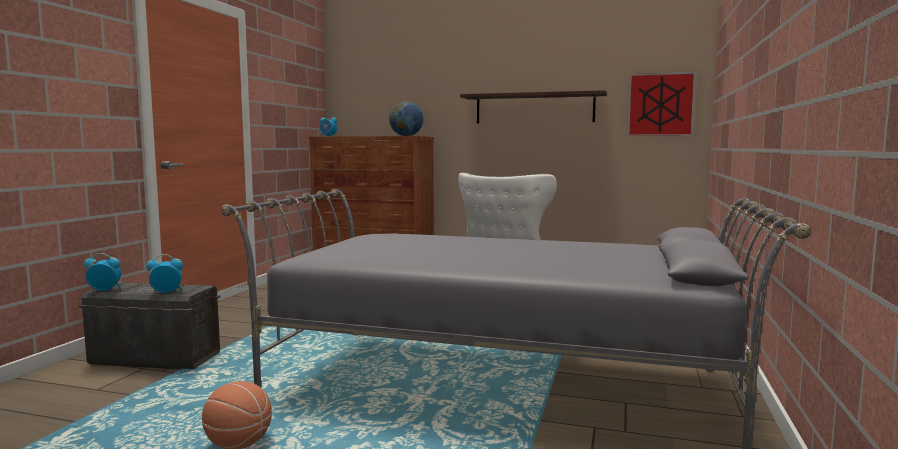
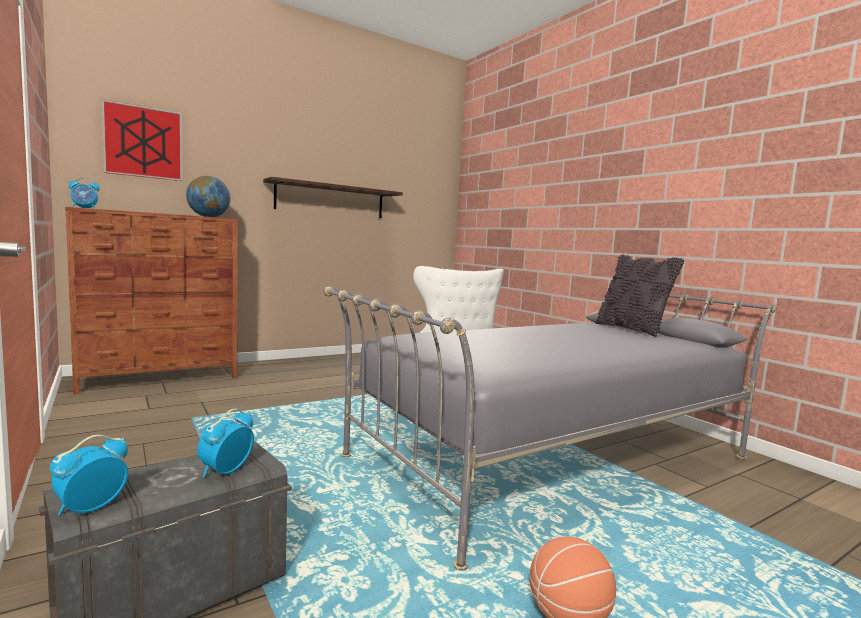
camera: 50 degrees left, 0 degrees up
(653, 254) = (632, 329): none -> black pillow
(660, 104) = (426, 208): picture -> picture (143, 142)

